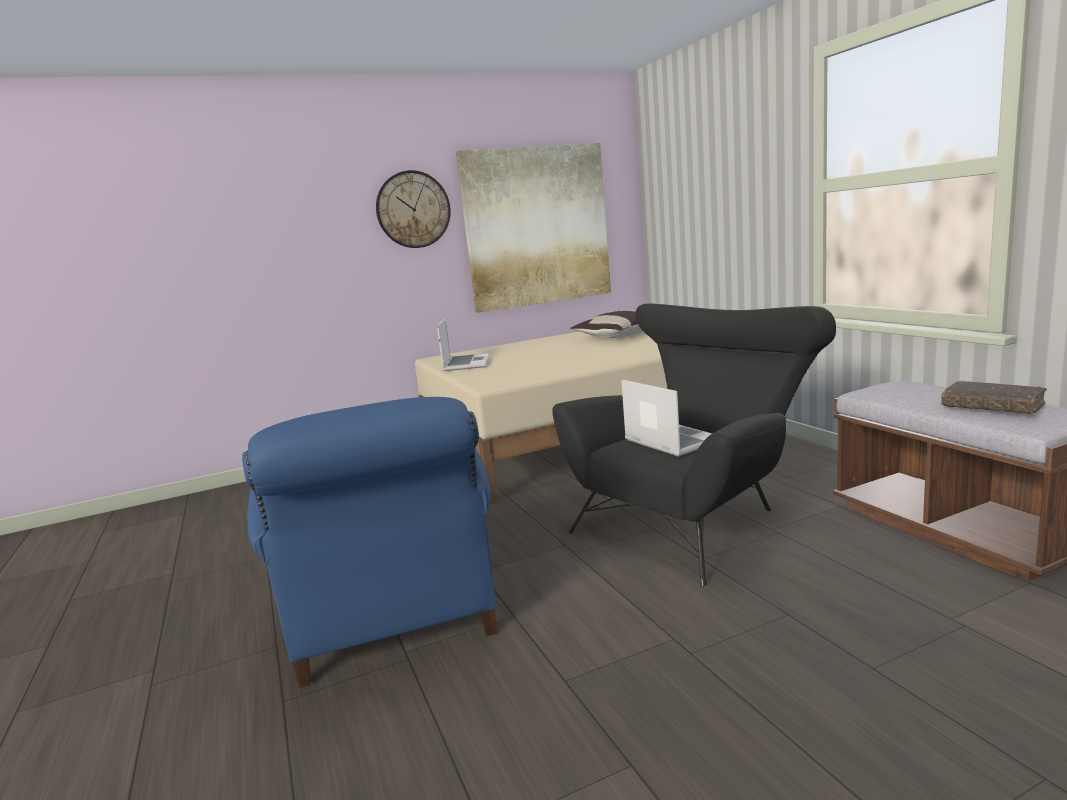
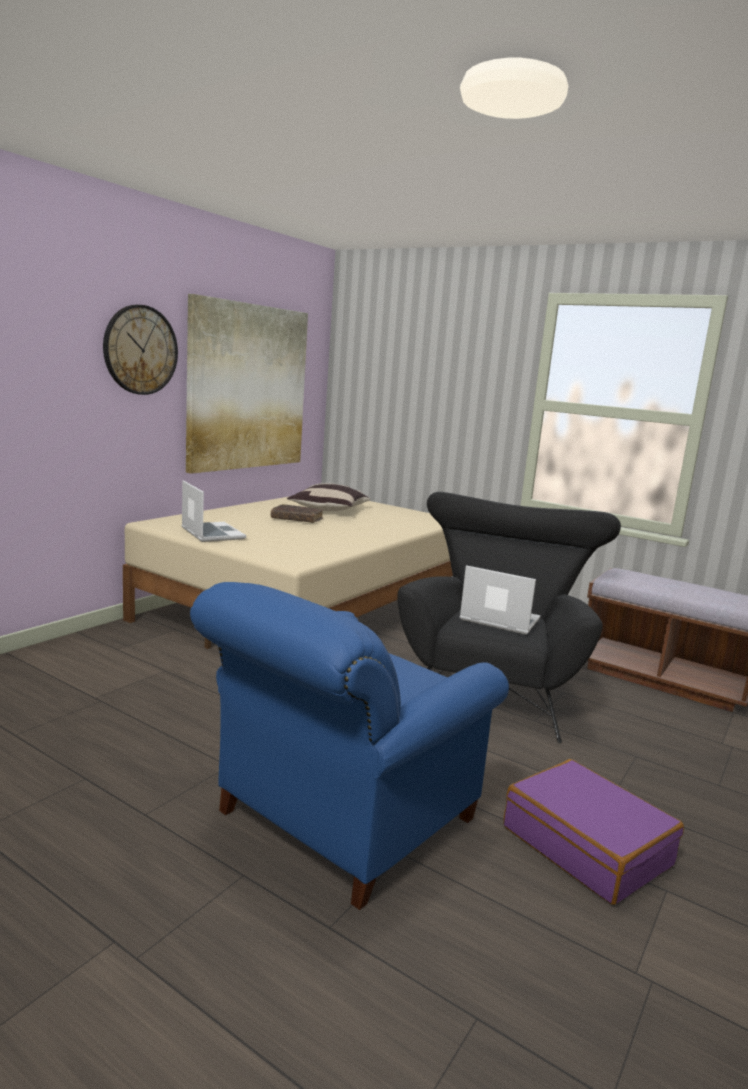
camera: 35 degrees left, 0 degrees up
(392, 619) = (338, 820): blue armchair -> blue armchair turned 90 degrees clockwise
(596, 695) = (587, 846): none -> purple suitcase
(992, 407) = (704, 592): brown book -> brown book (297, 519)

